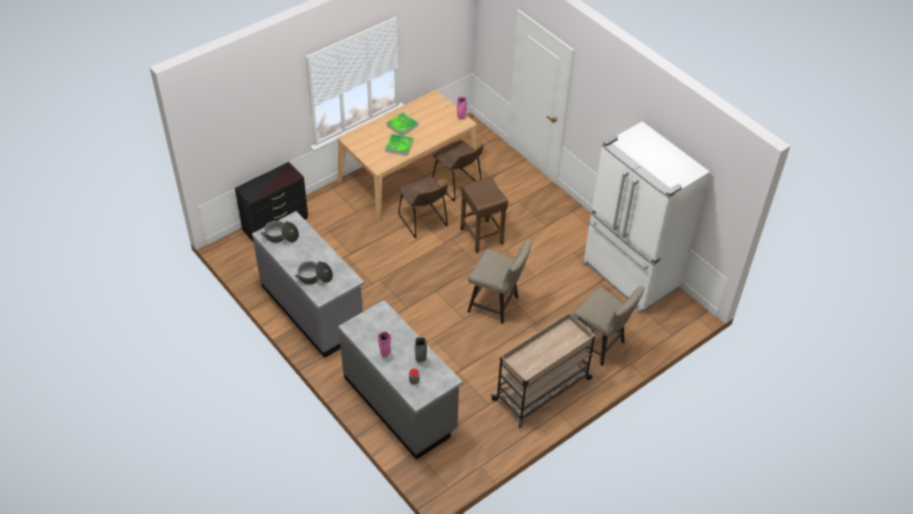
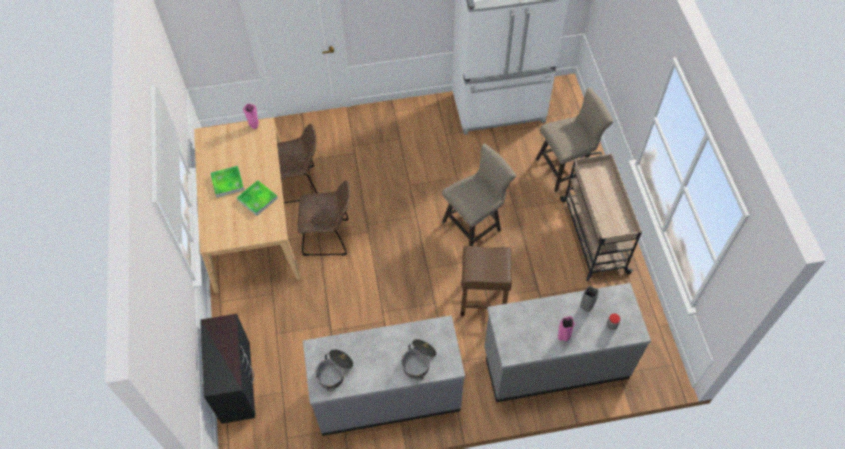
camera: 60 degrees left, 10 degrees up
(482, 237) = (381, 196): brown stool -> brown stool (483, 300)

